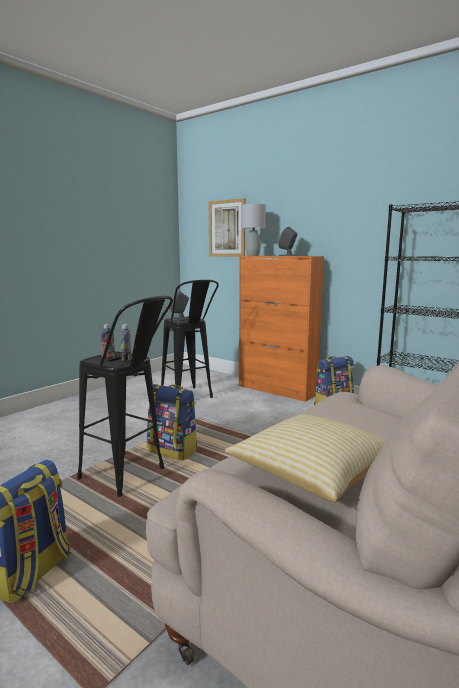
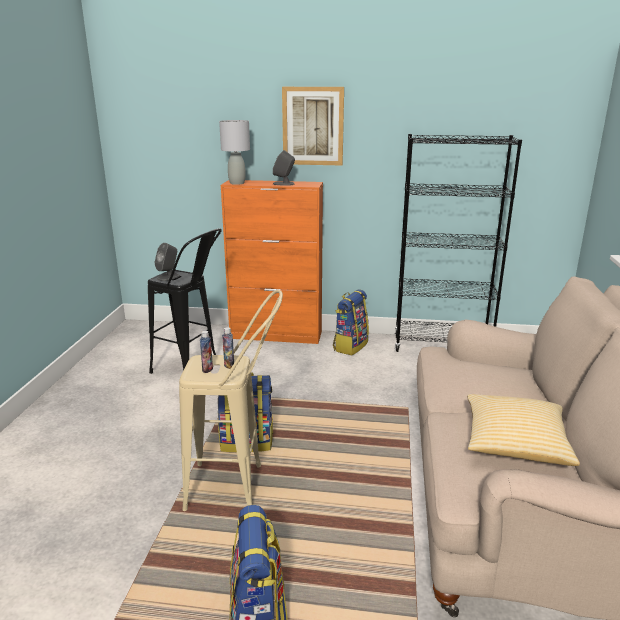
camera: 30 degrees left, 10 degrees up
(131, 477) = (238, 488): black stool -> beige stool
(227, 228) = (184, 143): picture -> picture (313, 126)

